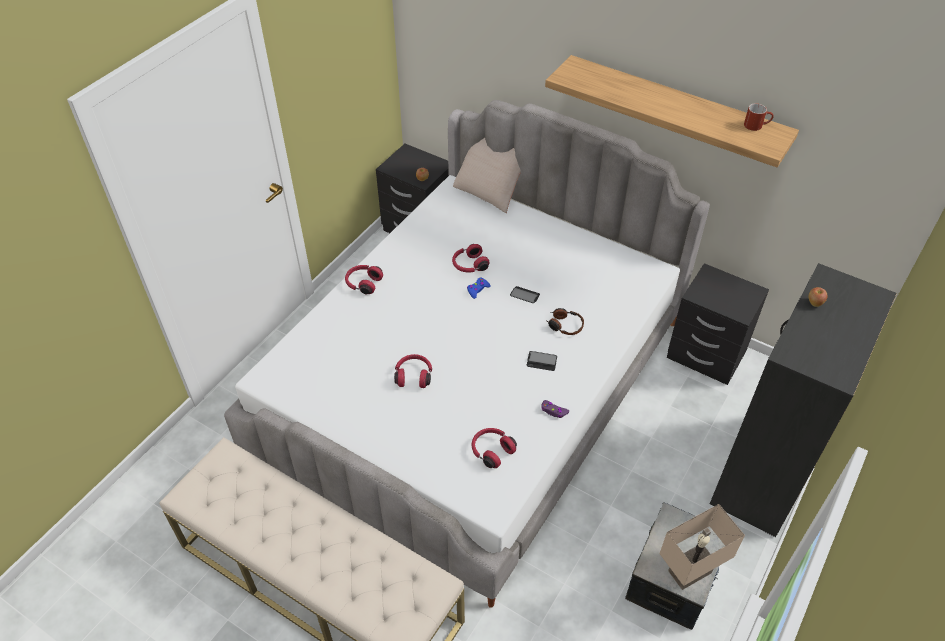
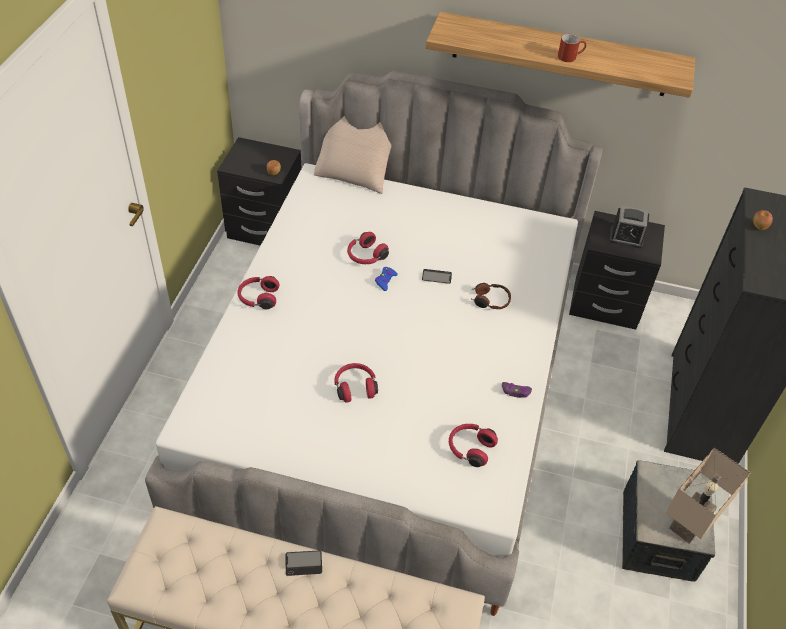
camera: 20 degrees left, 0 degrees up
(541, 361) = (482, 343): phone -> phone (303, 563)
(724, 294) = (626, 237): none -> alarm clock
(756, 125) = (655, 58): red mug -> red mug (570, 56)

